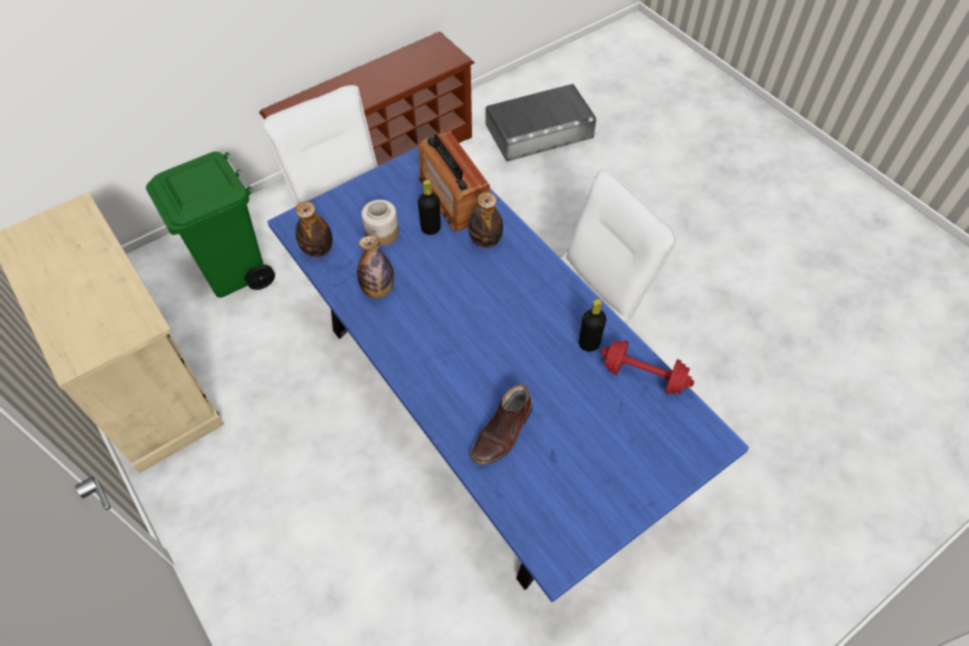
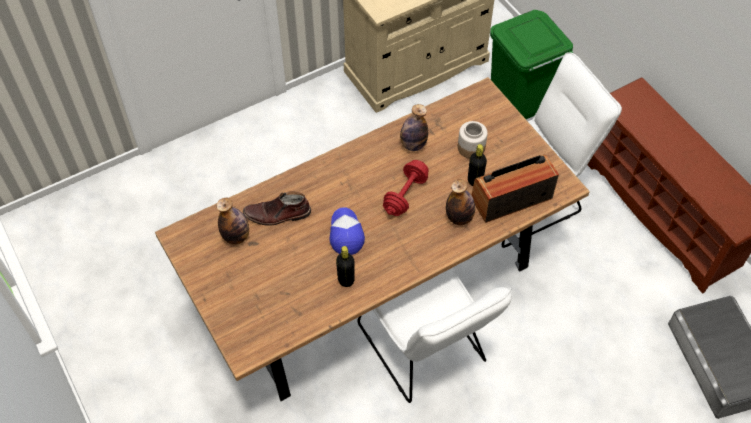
camera: 95 degrees right, 0 degrees up
(318, 250) = (455, 108): bottle -> bottle (236, 236)
(485, 404) = (375, 280): blue dining table -> brown dining table
(503, 432) = (277, 215): brown boot -> brown boot turned 45 degrees counterclockwise
(522, 350) = (345, 233): none -> cap
(643, 376) = (310, 314): red dumbbell -> red dumbbell (405, 195)

